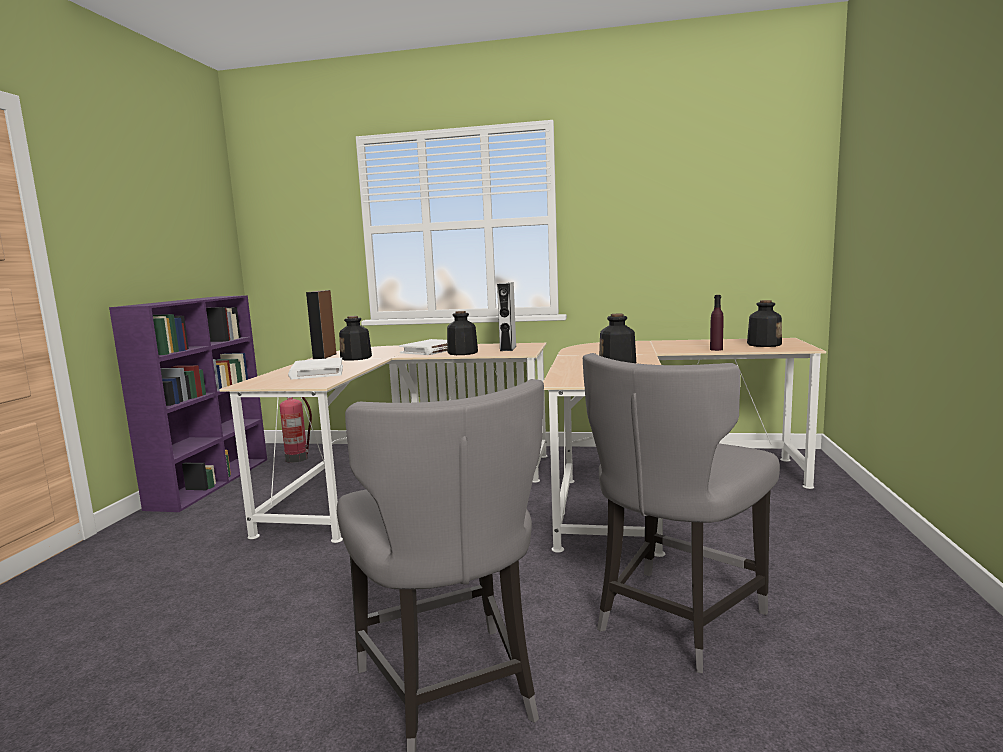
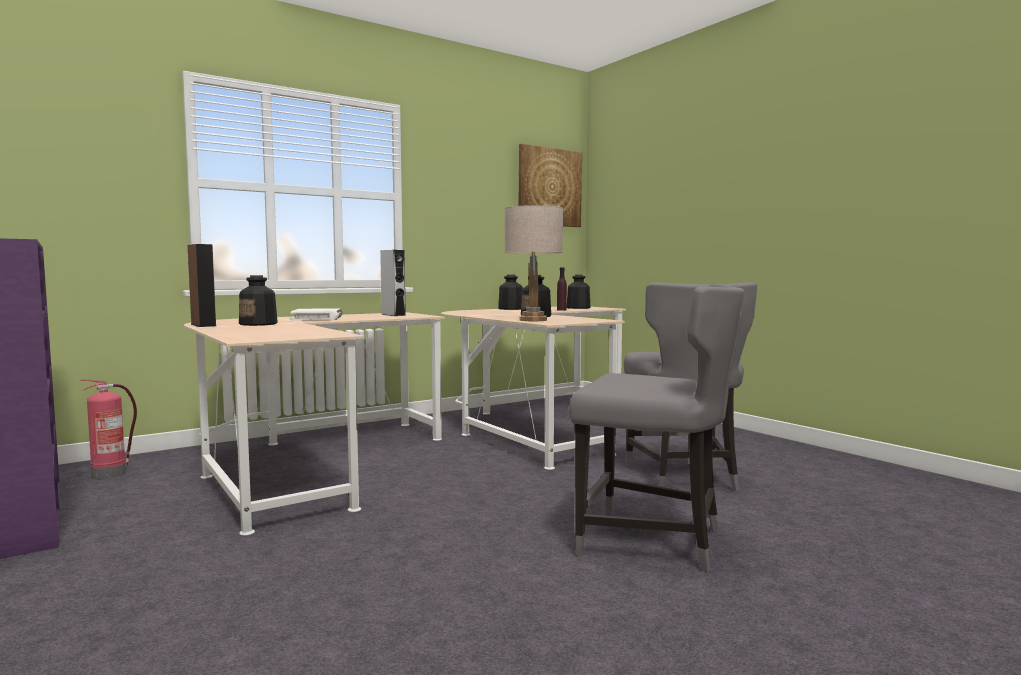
camera: 45 degrees left, 5 degrees down
(317, 372) = (279, 331): white book -> none
(462, 353) = (364, 318): bottle -> bottle (511, 309)
(573, 373) = (533, 320): none -> beige table lamp
(767, 180) = (549, 187): none -> picture

